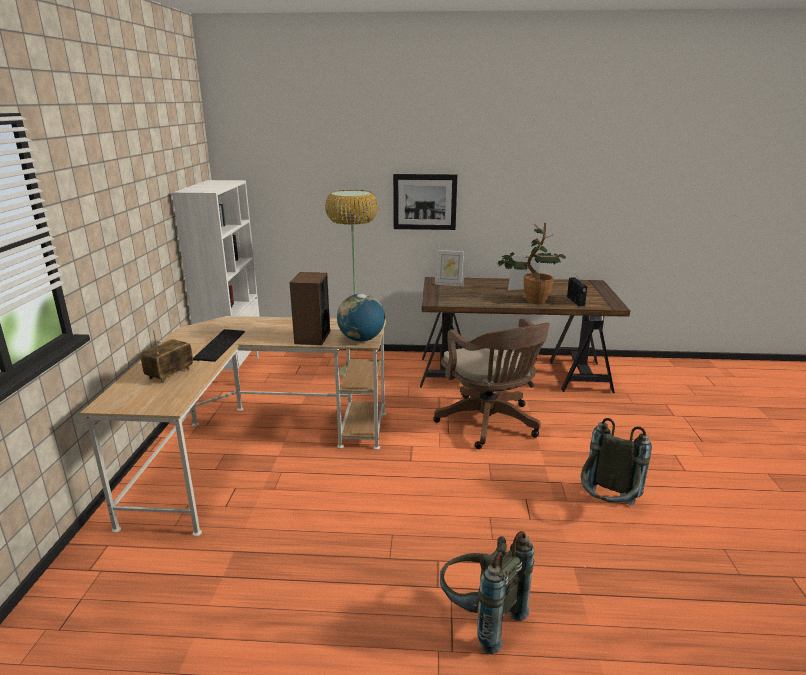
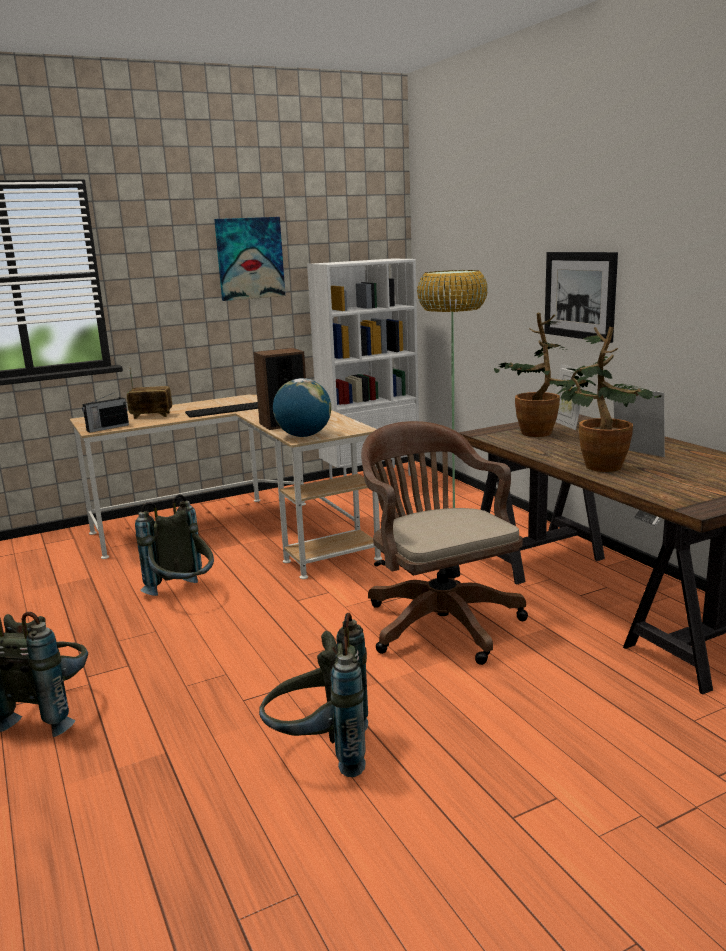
camera: 60 degrees right, 5 degrees down
(141, 193) = (250, 258): none -> picture
(343, 506) = (184, 595): none -> grey backpack
(460, 293) = (542, 434): none -> potted plant
(490, 424) = (438, 621): brown office chair -> brown office chair turned 120 degrees clockwise
(575, 301) = (658, 484): radio -> radio (107, 428)

